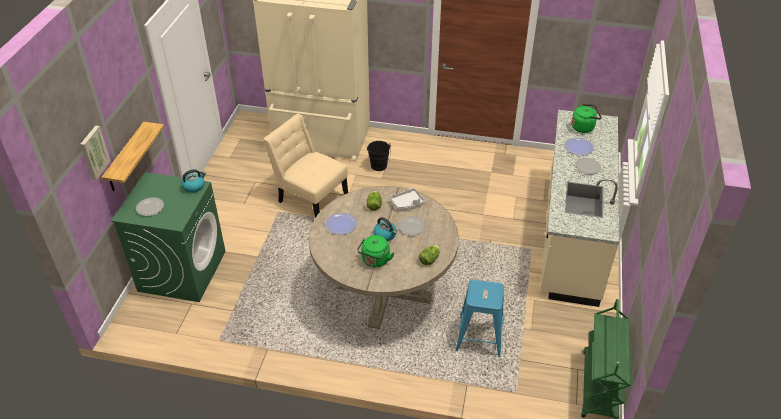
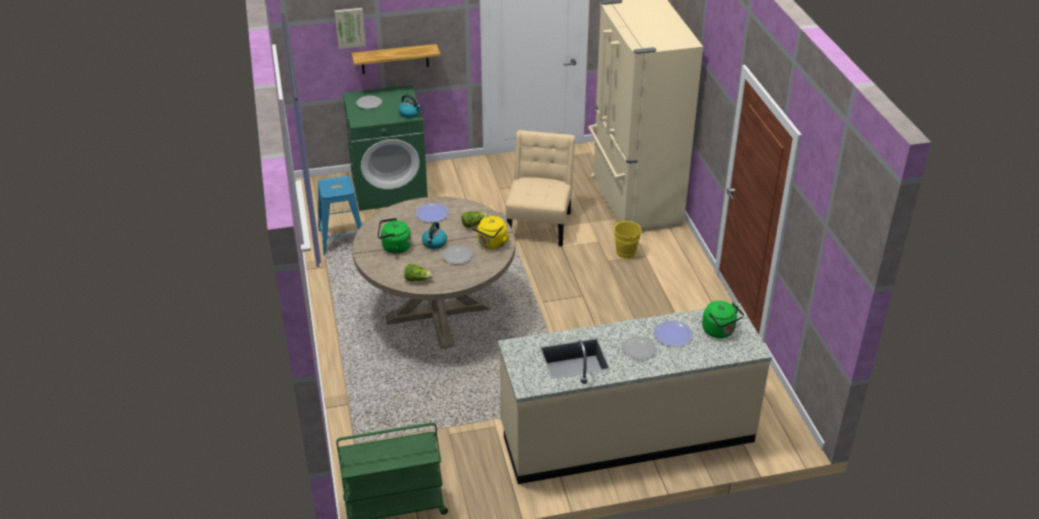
camera: 65 degrees right, 5 degrees down
(379, 167) = (624, 253): black bucket -> yellow bucket
(407, 203) = (491, 244): grey tray -> yellow kettle
(479, 336) = (416, 396): blue stool -> blue stool (342, 238)

